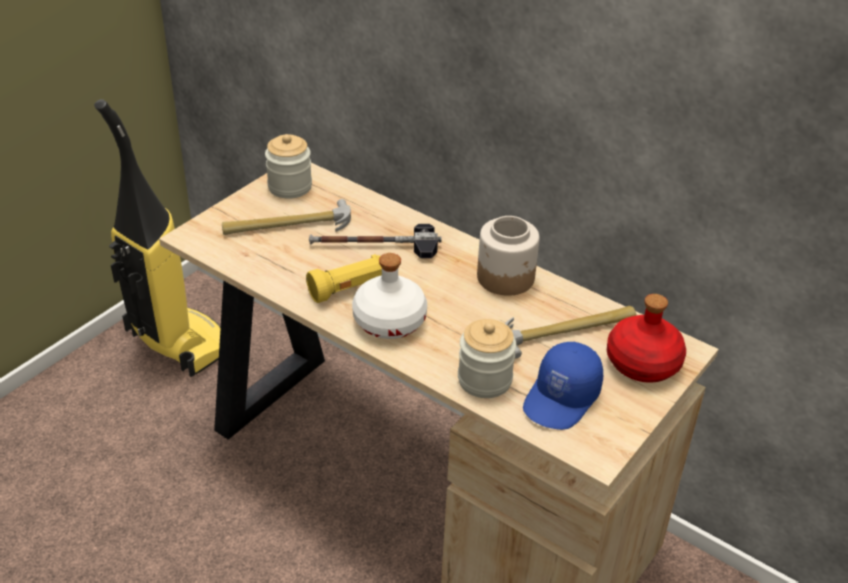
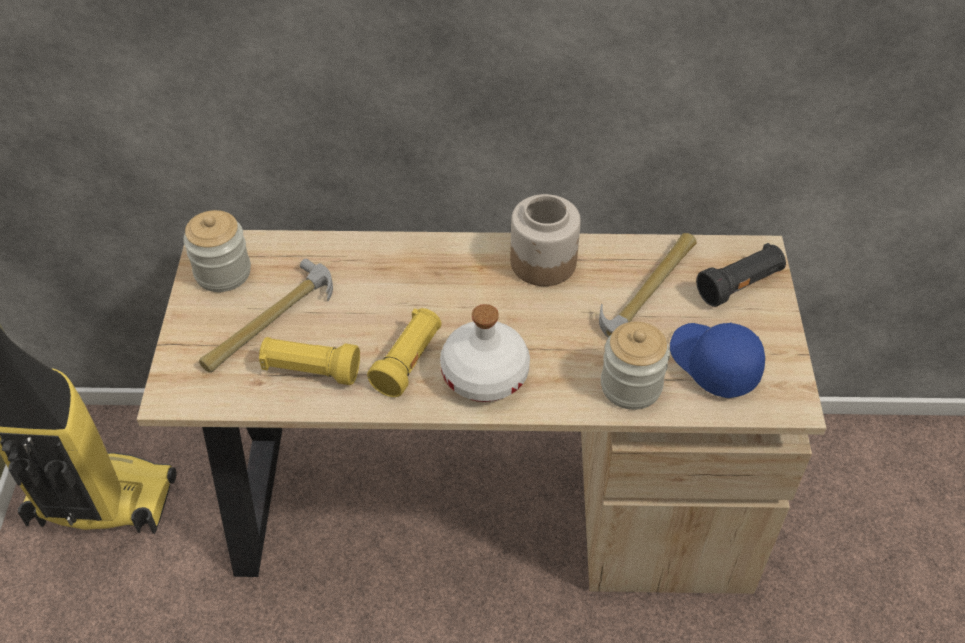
camera: 35 degrees left, 10 degrees up
(283, 263) = (310, 370): none -> yellow flashlight
(375, 246) = (386, 297): hammer -> none
(562, 399) = (712, 364): blue cap -> blue cap turned 150 degrees clockwise
(643, 362) = (740, 285): red bottle -> black flashlight

